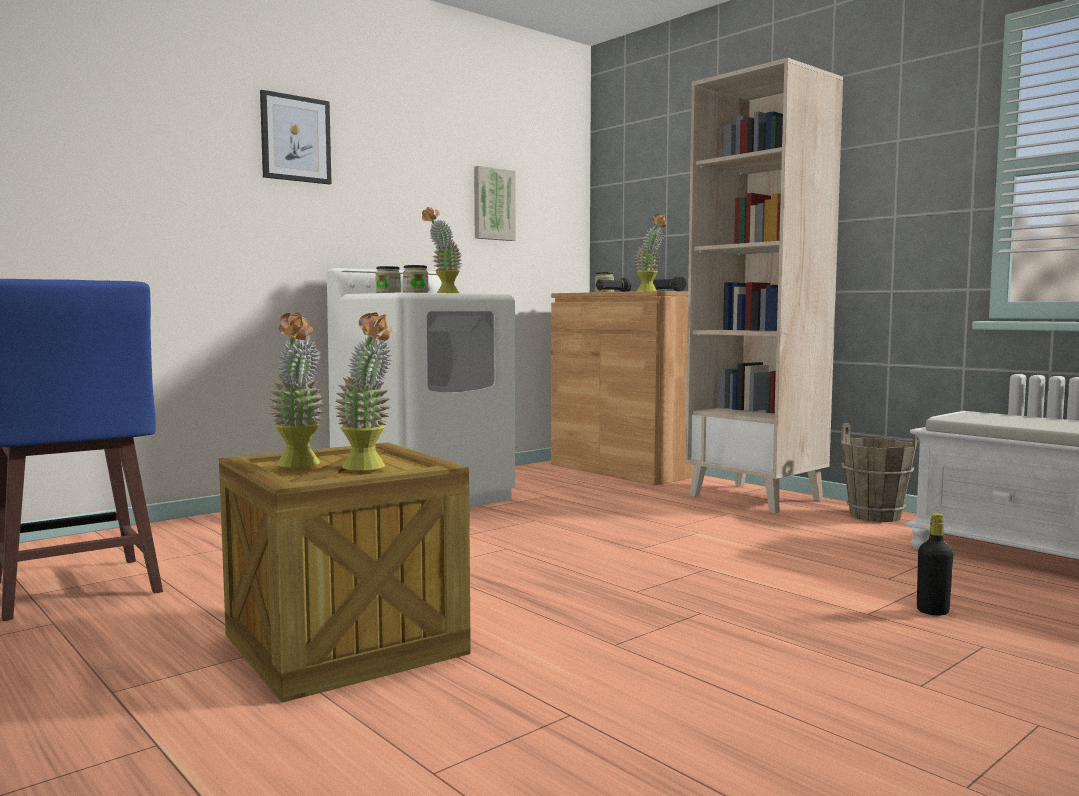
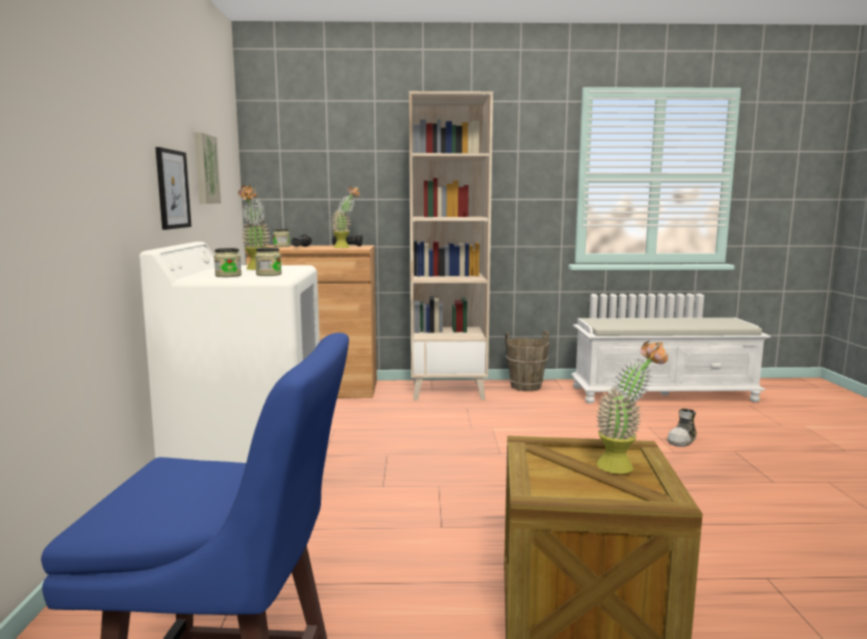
camera: 50 degrees left, 5 degrees up
(295, 138) = (97, 98): picture -> picture (172, 189)
(299, 465) = (585, 484): potted plant -> none
(932, 611) = (683, 439): black bottle -> shoe

